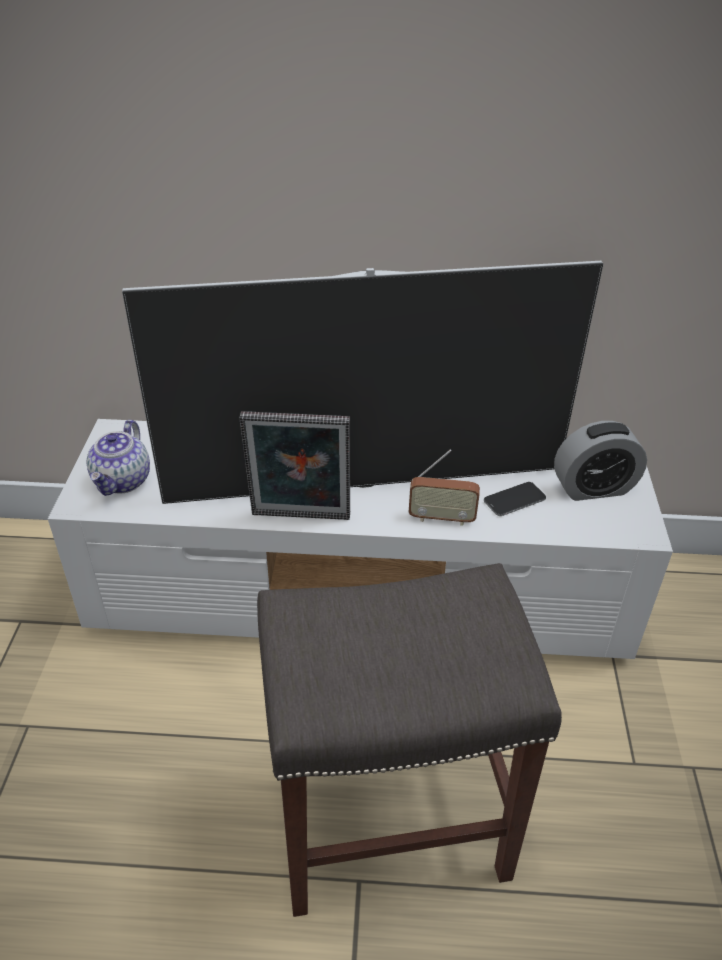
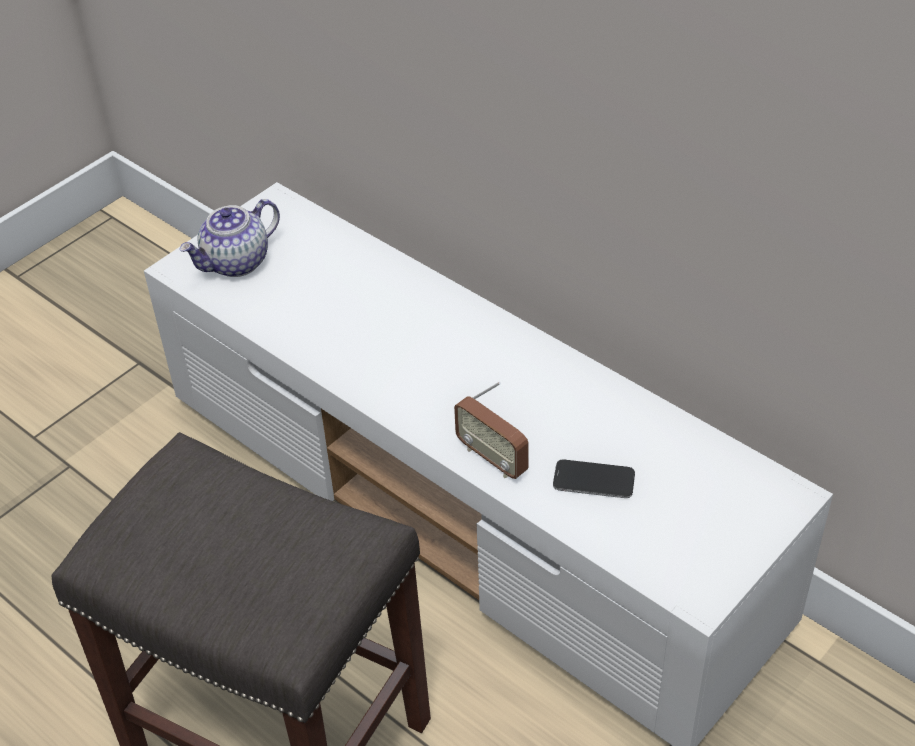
camera: 40 degrees right, 5 degrees up
(300, 519) = (353, 385): picture frame -> none
(365, 484) = (455, 380): television -> none
(593, 488) = (703, 515): alarm clock -> none

